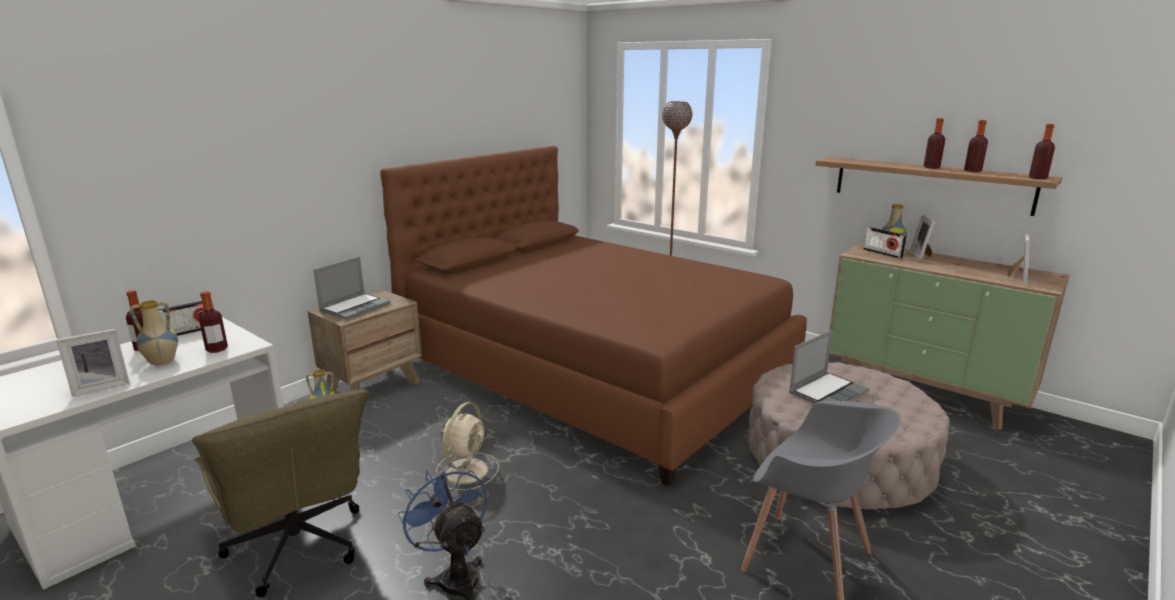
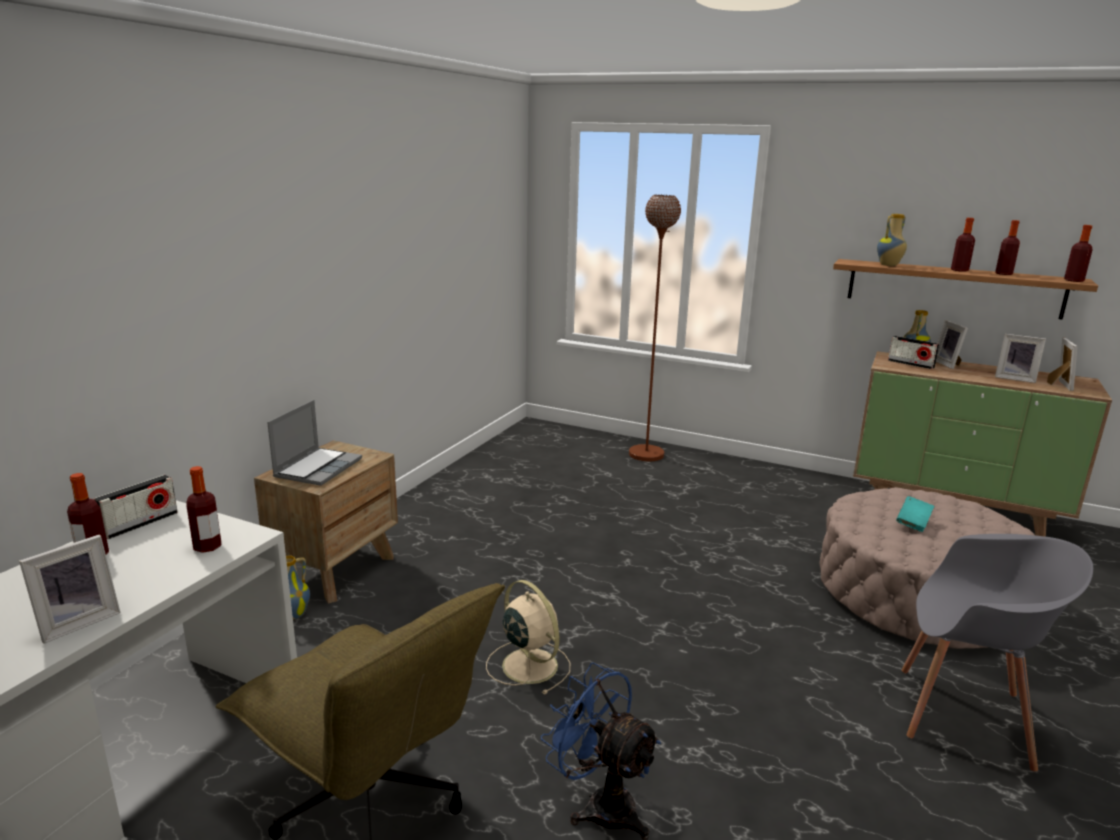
camera: 15 degrees left, 0 degrees up
(161, 362) = (140, 575): vase -> vase (889, 265)
(467, 470) = (528, 664): beige fan -> beige fan turned 45 degrees counterclockwise
(593, 369) = (598, 519): brown bed -> none
(827, 392) = (913, 523): laptop -> turquoise book
(976, 270) = (1015, 378): none -> picture frame

